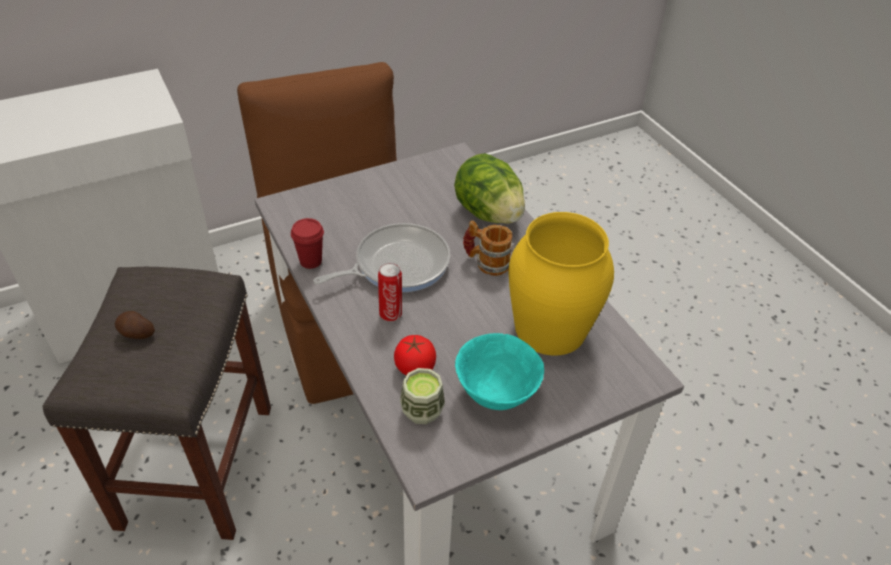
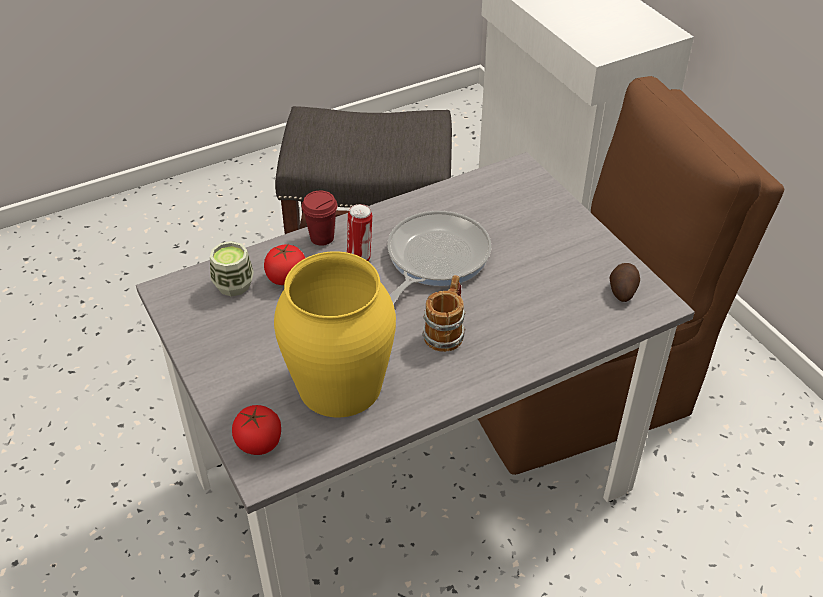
camera: 90 degrees right, 0 degrees up
(136, 333) = (362, 131): potato -> potato (622, 290)
(311, 261) = (433, 198): red cup -> red cup (322, 238)
(397, 264) = (434, 258): frying pan -> frying pan turned 120 degrees counterclockwise
(488, 213) = (539, 334): lettuce -> none
(496, 393) = (249, 337): turquoise bowl -> none
(620, 380) = (259, 443): none -> tomato

